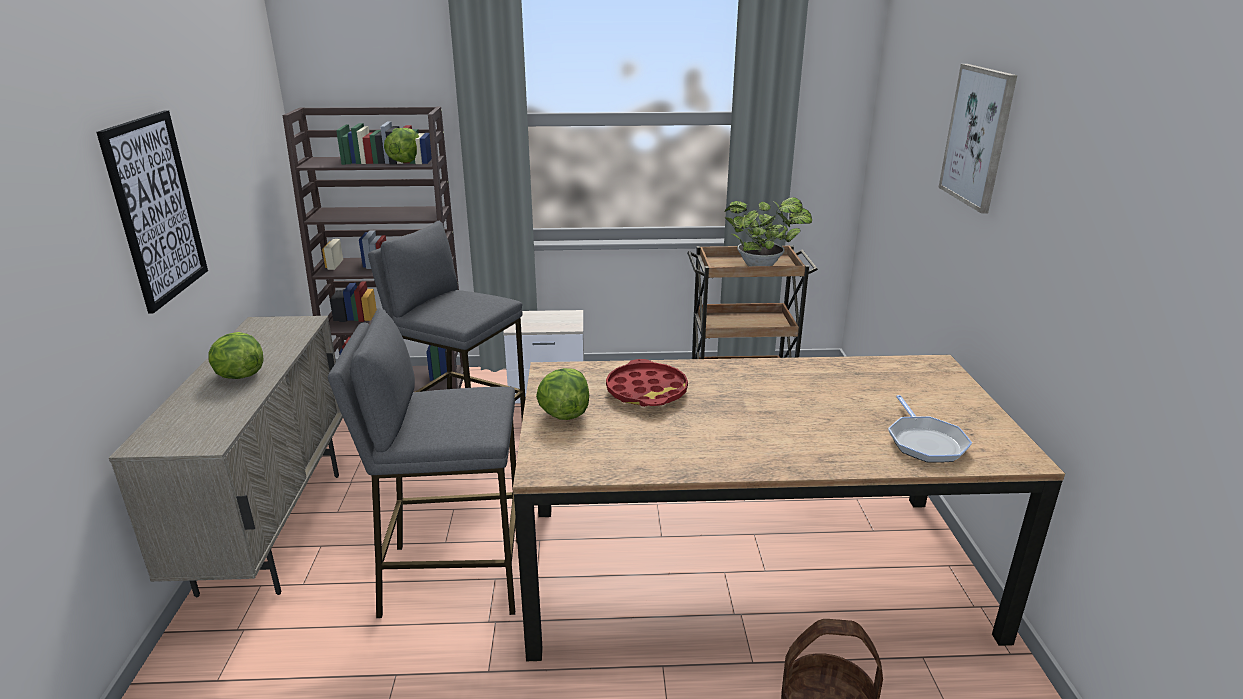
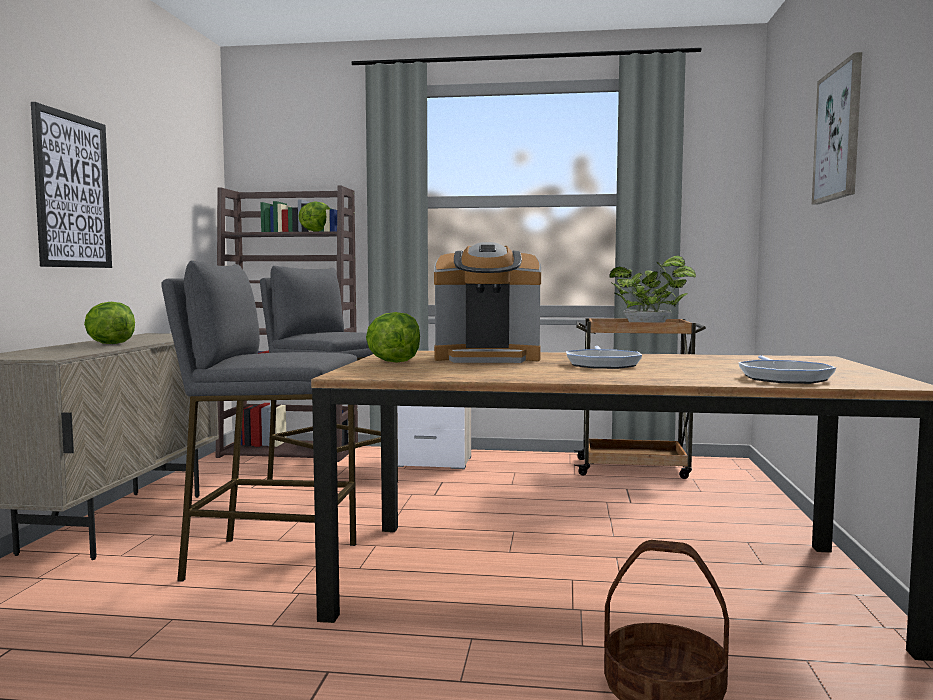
camera: 10 degrees right, 20 degrees down
(646, 391) = (487, 358): red tray -> coffee machine
(759, 405) = (602, 364): none -> frying pan

